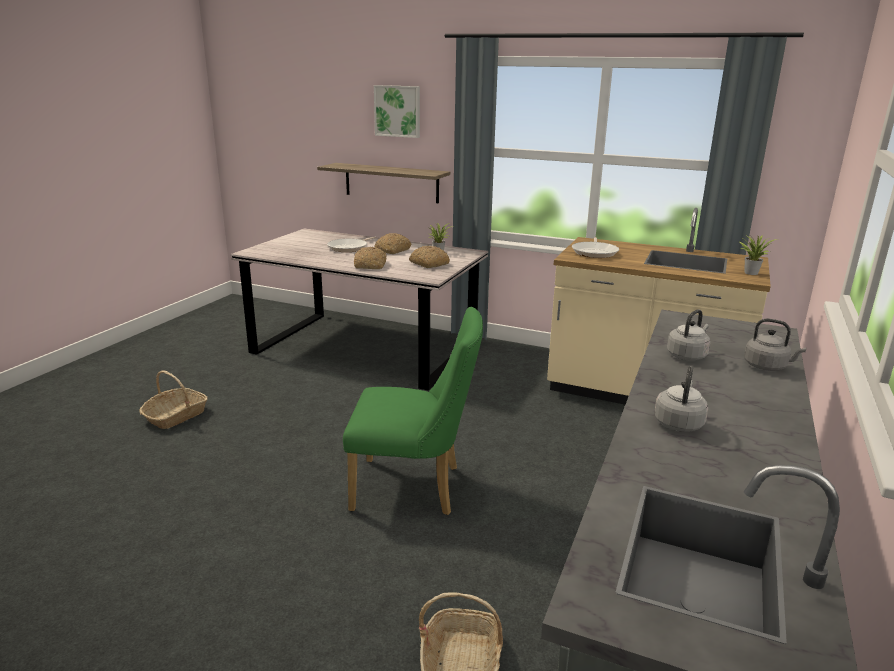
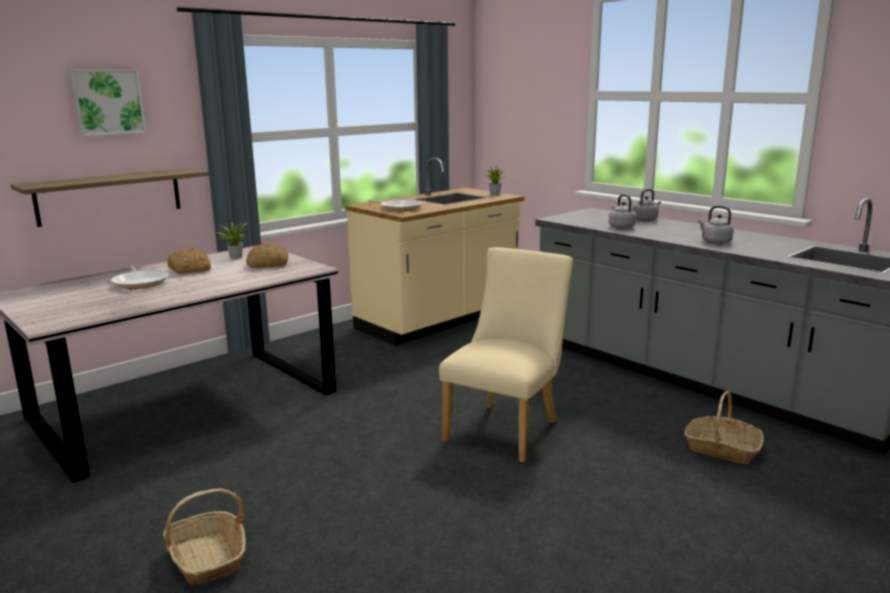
camera: 65 degrees left, 5 degrees down
(370, 265) = (231, 282): bread -> none
(415, 488) = (507, 428): green chair -> beige chair

